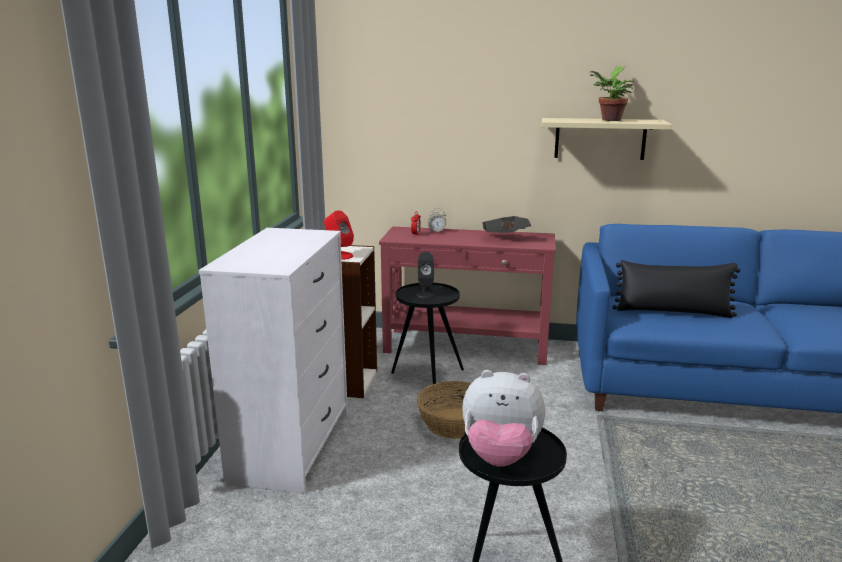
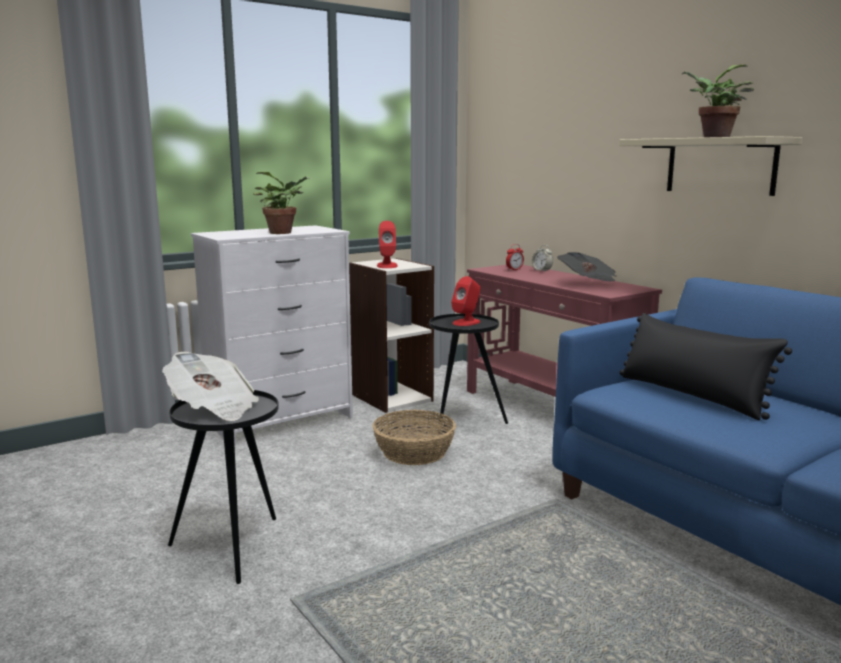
camera: 45 degrees right, 5 degrees down
(298, 247) = (283, 233): none -> potted plant
(425, 293) = (466, 322): black speaker -> red speaker
(500, 455) = (213, 408): plush toy -> newspaper

